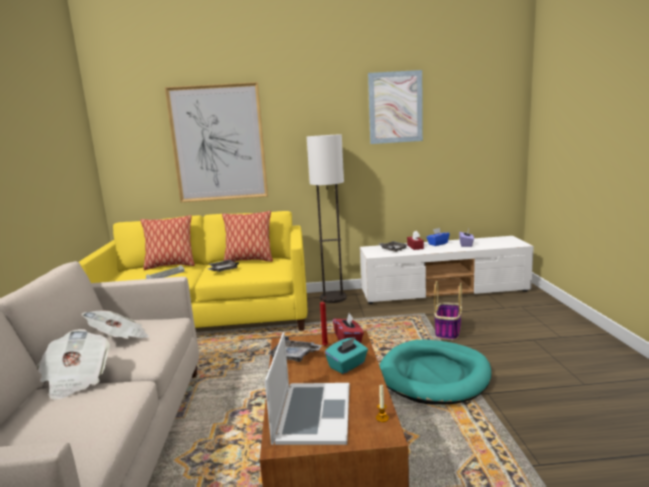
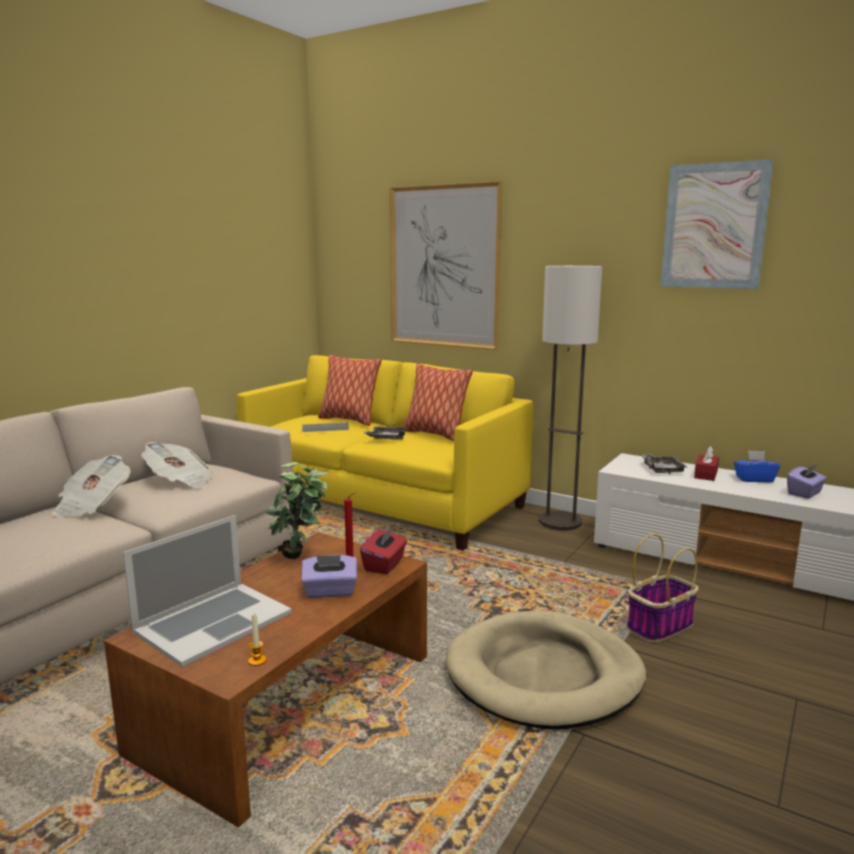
camera: 35 degrees right, 0 degrees up
(294, 356) = (301, 559): grey tray -> potted plant
(347, 365) = (330, 592): turquoise tissue box -> purple tissue box
(434, 375) = (544, 675): turquoise dog bed -> beige dog bed

